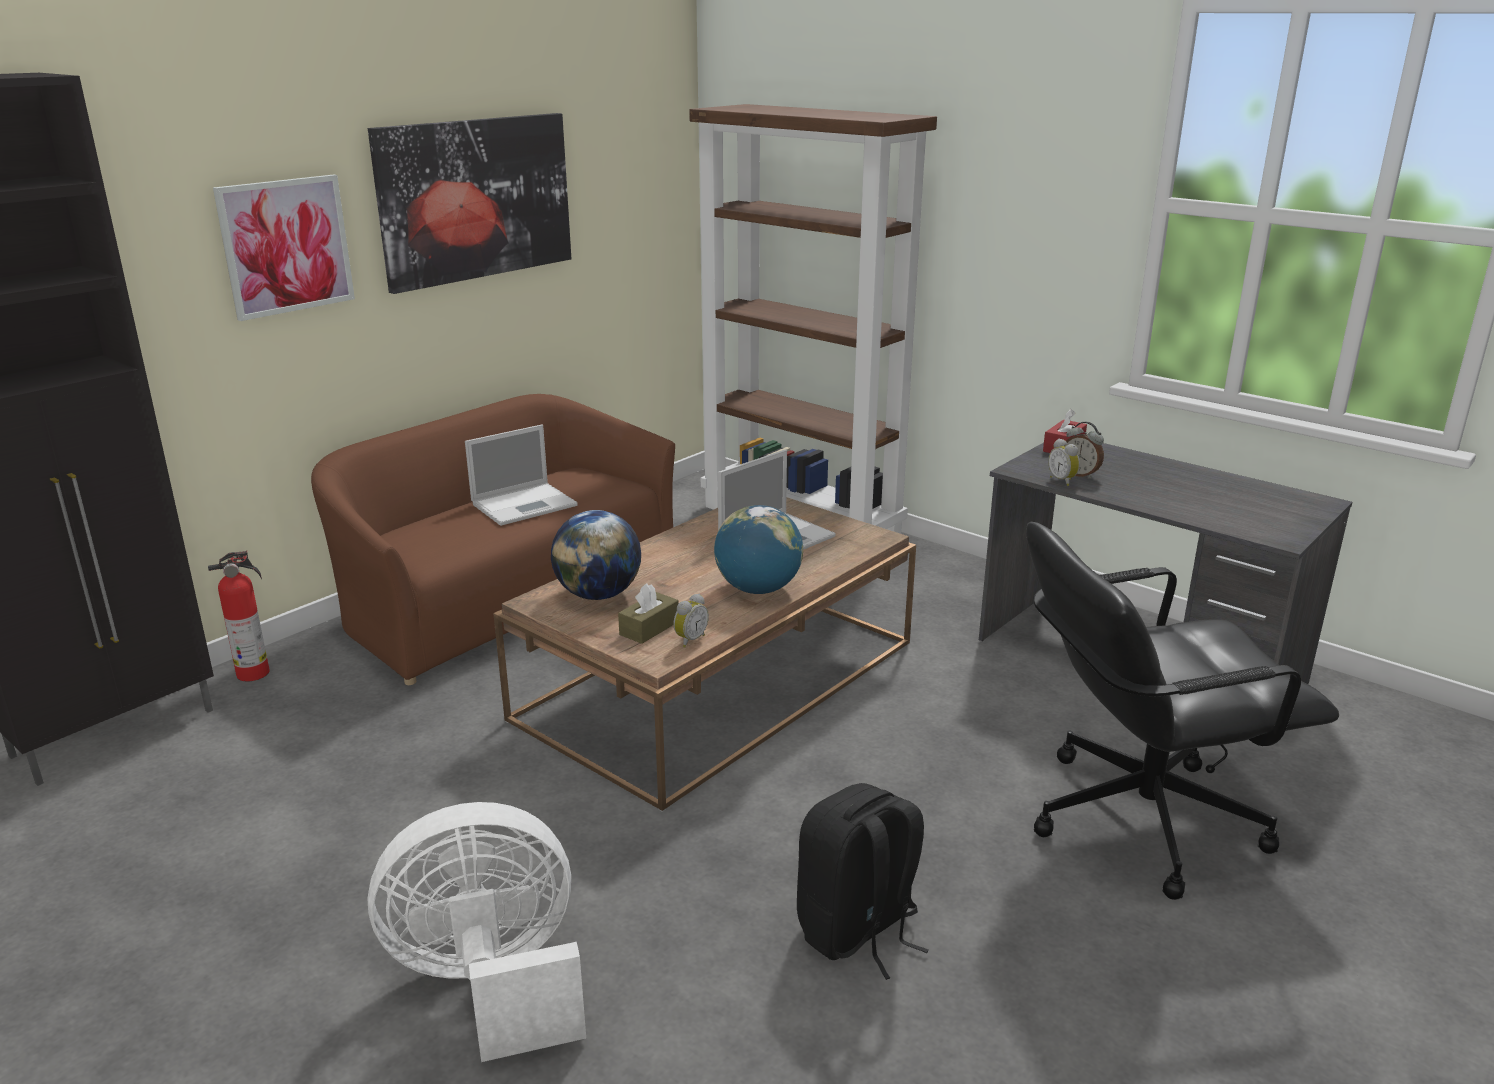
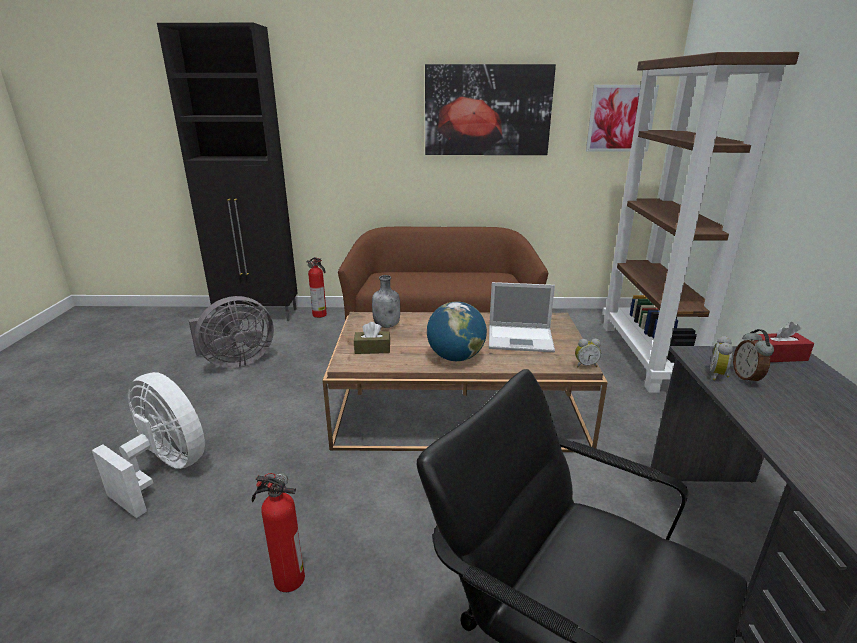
camera: 50 degrees right, 0 degrees up
(259, 815) = (235, 362): none -> grey fan
(286, 246) = (372, 121): picture -> picture (620, 118)
(526, 504) = (453, 280): laptop -> none
(599, 594) = (387, 325): globe -> grey bottle
(689, 640) = (375, 363): alarm clock -> alarm clock (585, 365)
(858, 931) = (287, 578): black backpack -> fire extinguisher

